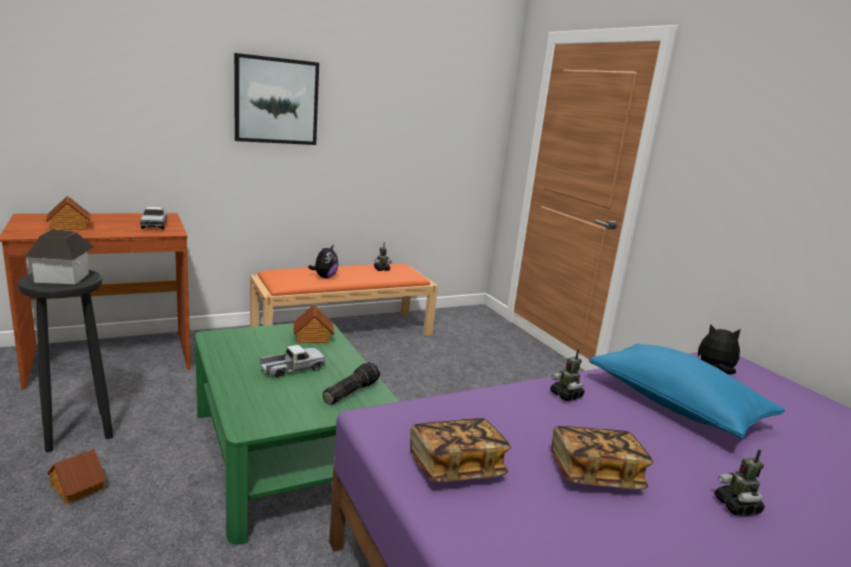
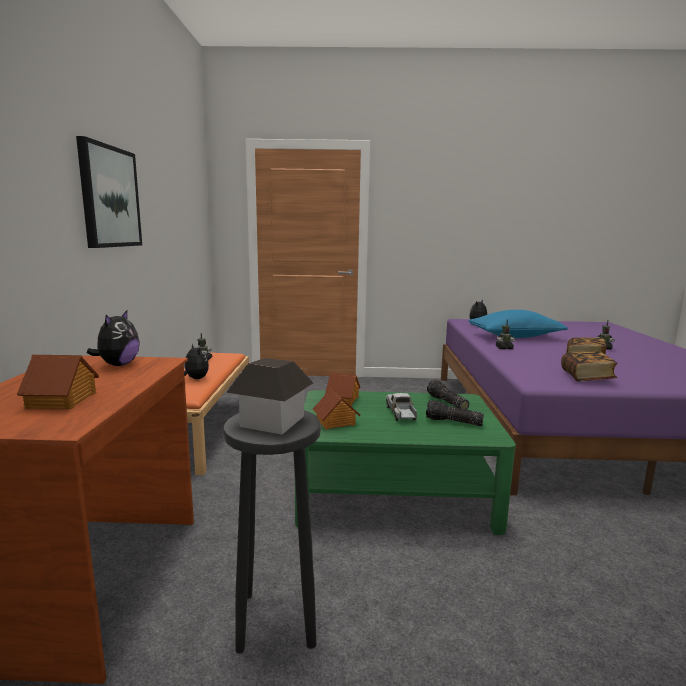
camera: 60 degrees left, 5 degrees down
(76, 487) = (400, 620): toy house -> toy house (335, 422)
(155, 224) = (118, 365): toy truck -> plush toy
(284, 399) = (453, 422): none -> flashlight

